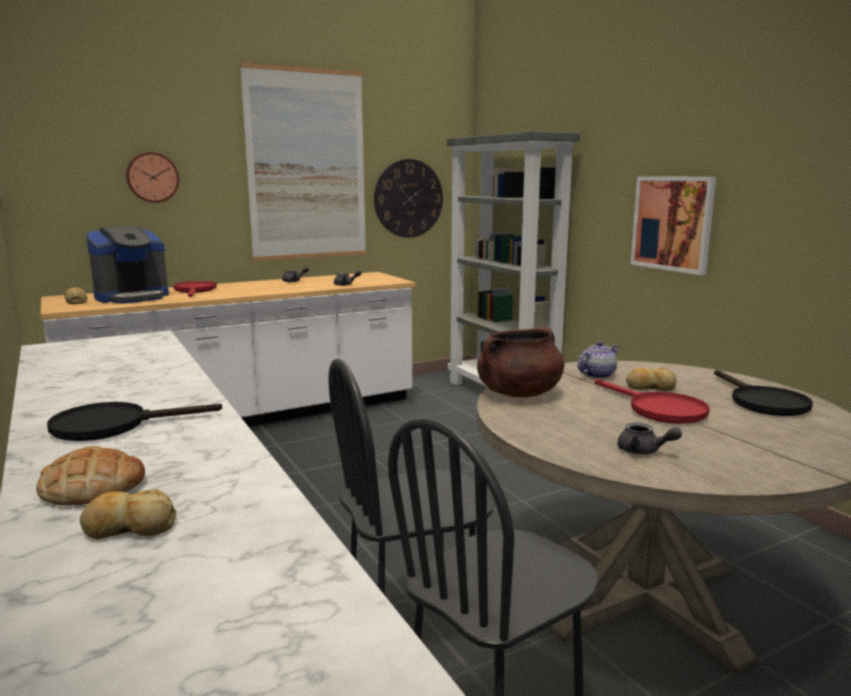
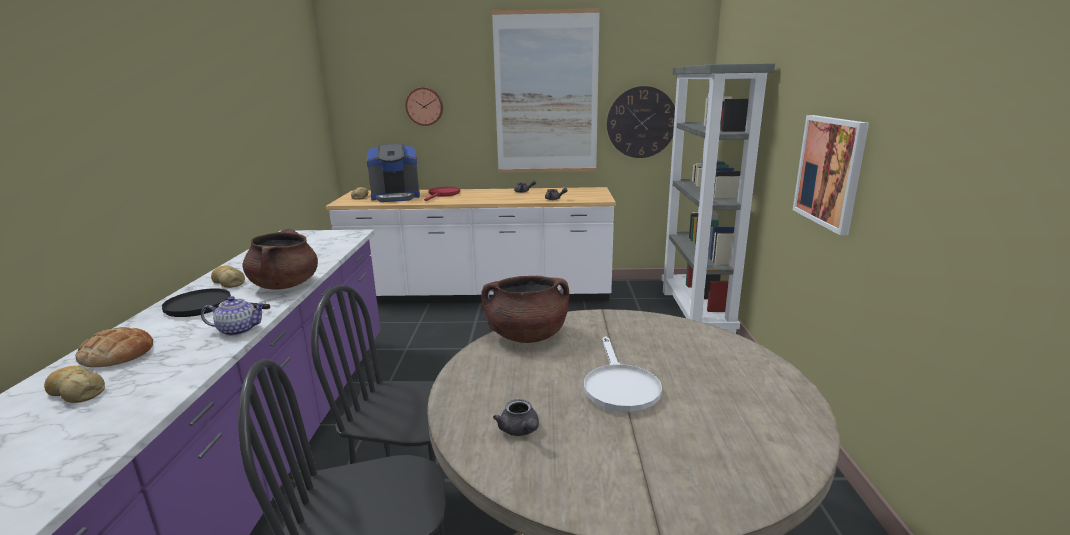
camera: 30 degrees right, 5 degrees up
(178, 390) = (285, 285): none -> brown cooking pot
(596, 375) = (630, 330): teapot -> teapot (238, 330)
(649, 387) = (657, 357): bread -> bread (229, 282)
(658, 409) = (619, 386): red frying pan -> white frying pan
(762, 402) = (748, 406): black frying pan -> none

